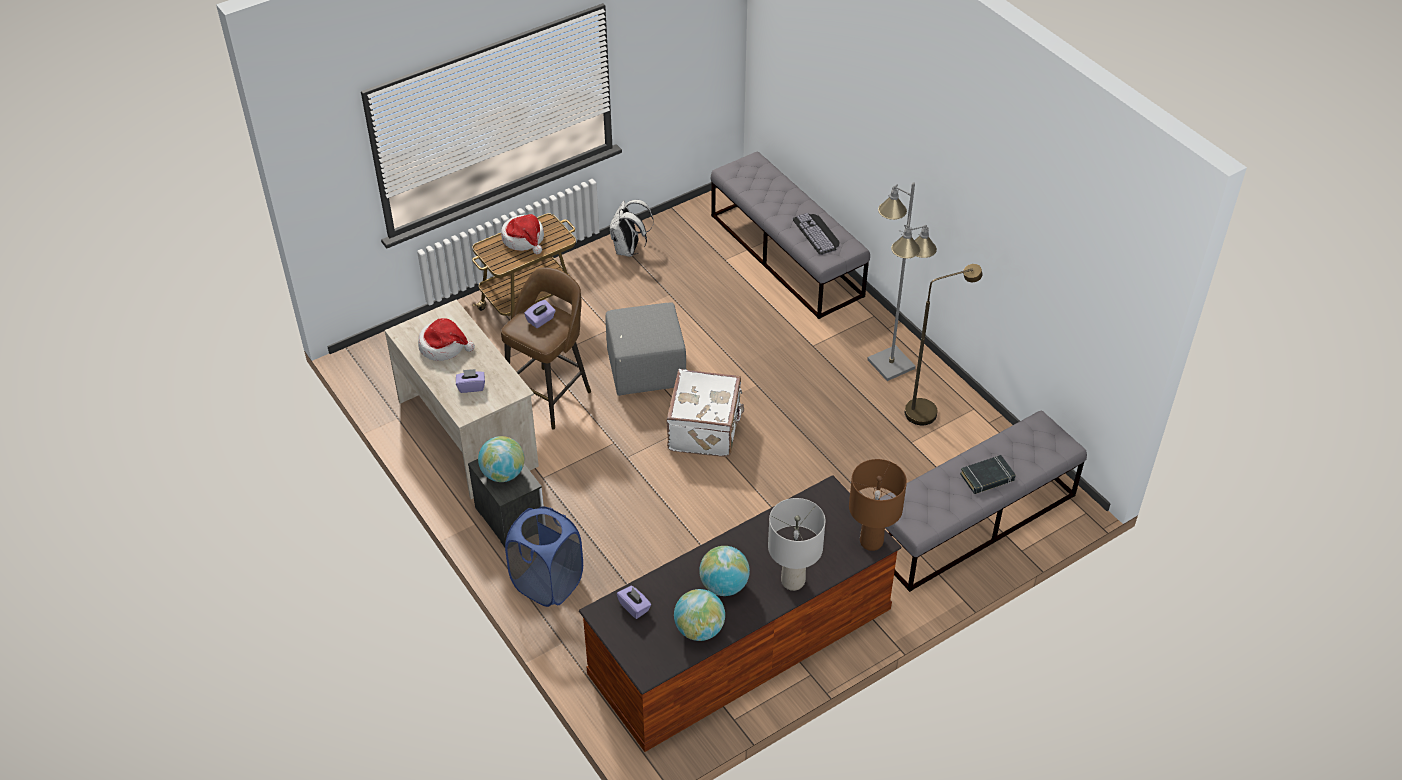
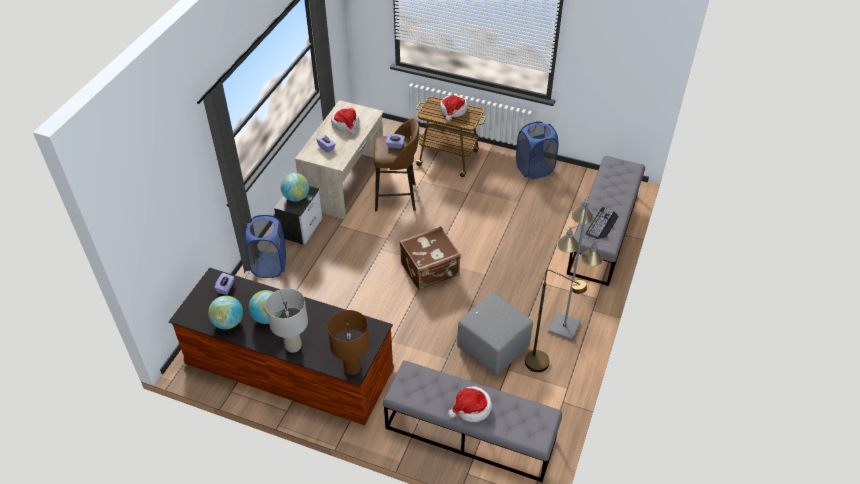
camera: 55 degrees right, 0 degrees up
(628, 250) = (534, 169): white backpack -> blue laundry basket
(645, 371) = (451, 223): grey ottoman -> grey ottoman (492, 347)
(705, 429) = (430, 270): white suitcase -> brown suitcase
(987, 477) = (471, 408): black book -> hat

